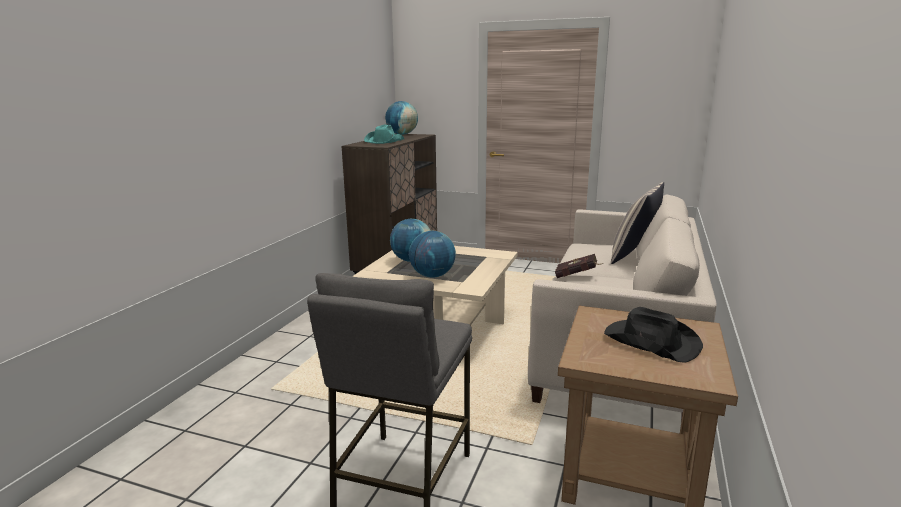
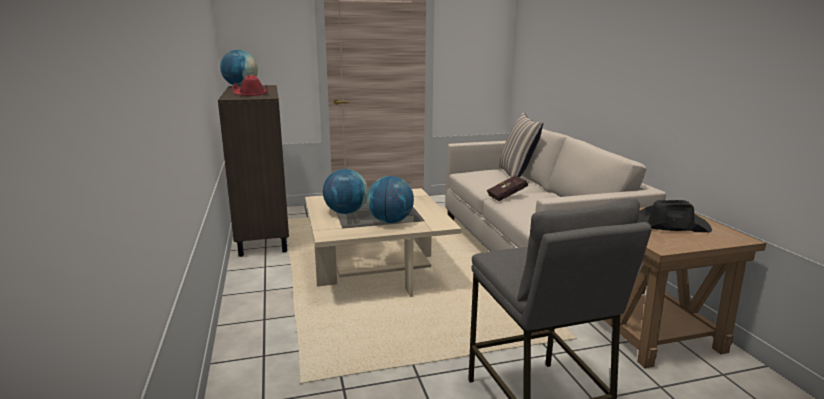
camera: 35 degrees left, 0 degrees up
(384, 141) = (251, 93): turquoise hat -> red hat

